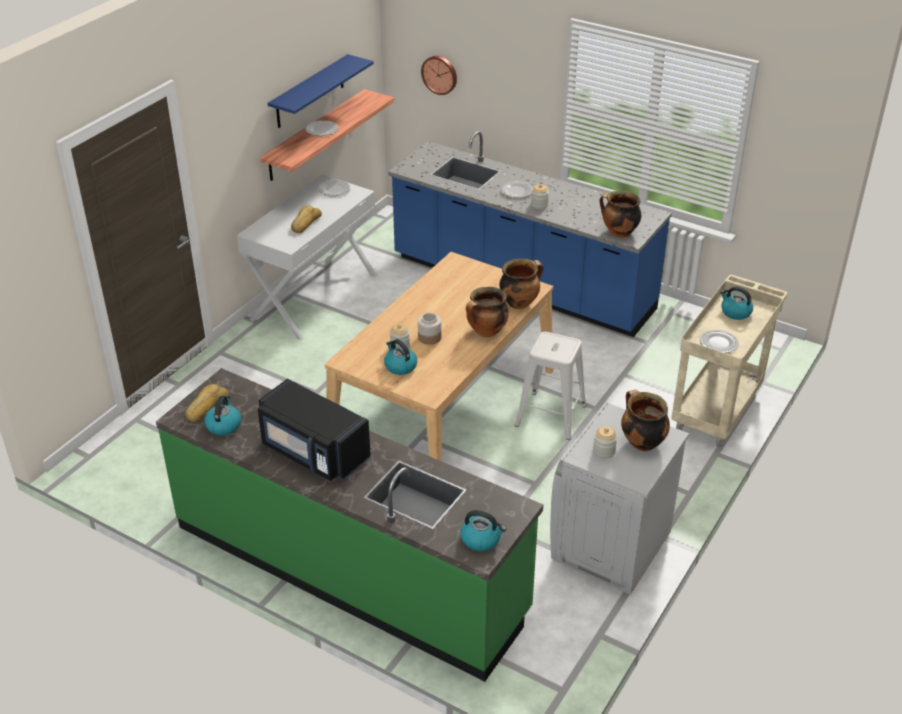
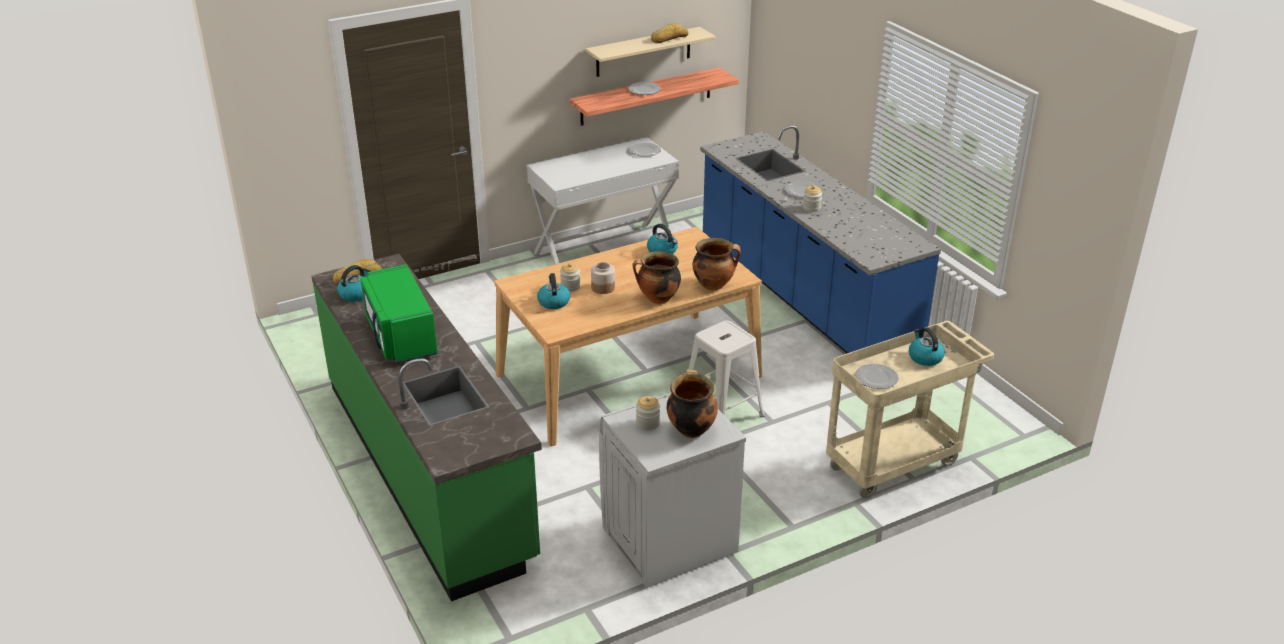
camera: 30 degrees right, 5 degrees down
(305, 223) = (592, 170): bread -> bread (668, 38)
(310, 92) = (643, 52): blue shelf -> beige shelf
(313, 452) = (400, 336): black microwave -> green microwave
(440, 74) = (787, 65): wall clock -> none
(481, 539) = (459, 448): kettle -> kettle (662, 251)
(618, 233) = (864, 251): cooking pot -> none

